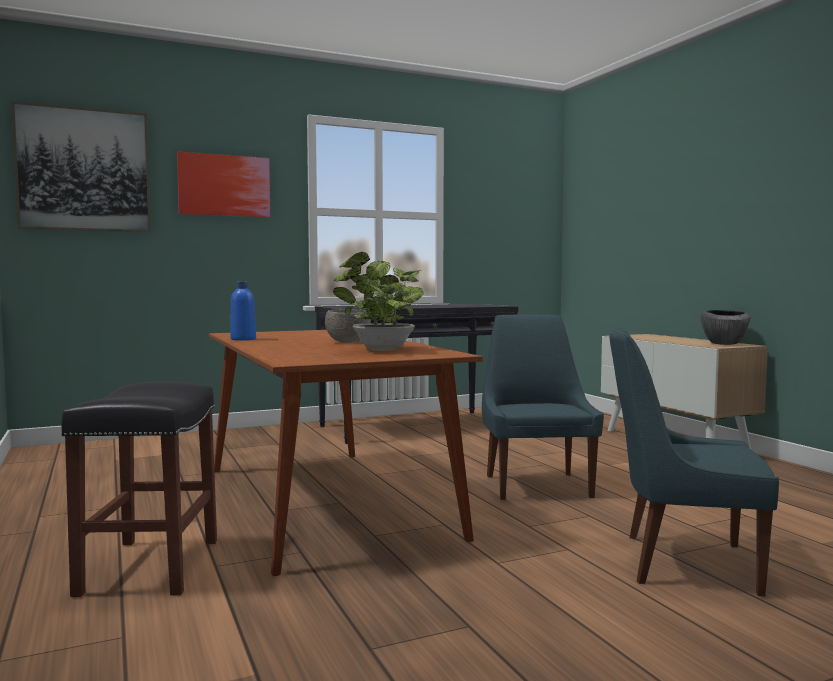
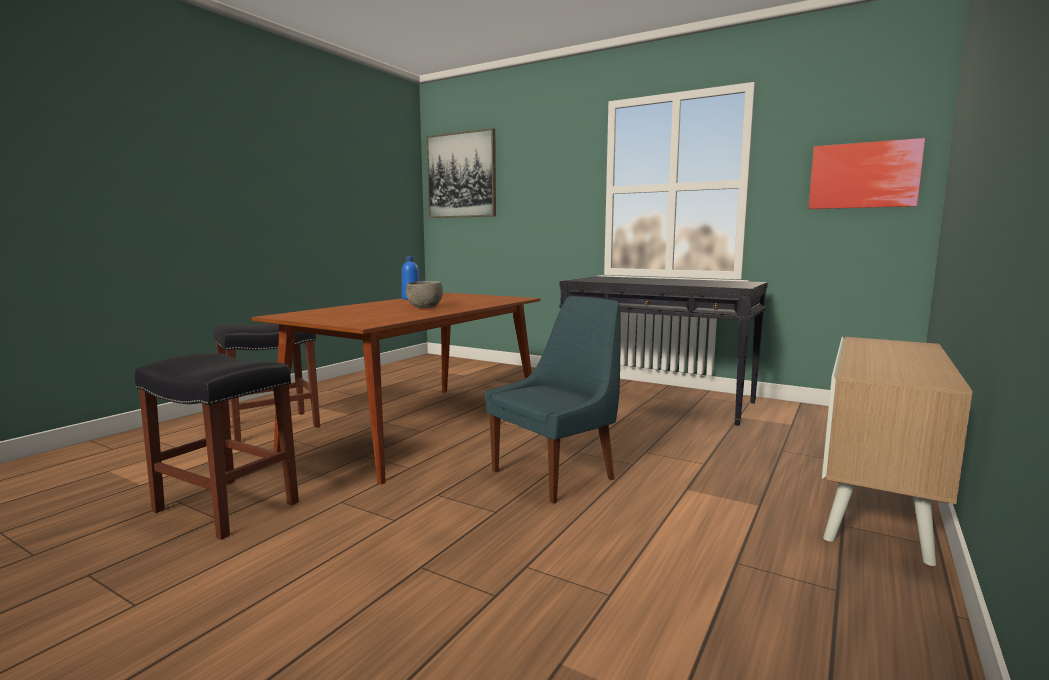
camera: 55 degrees right, 5 degrees up
(224, 185) = (542, 175): picture -> picture (863, 175)
(380, 350) = (375, 315): potted plant -> none
(435, 619) = (224, 507): none -> black stool
(683, 563) = (402, 577): blue chair -> none
(723, 344) = (912, 373): bowl -> none

